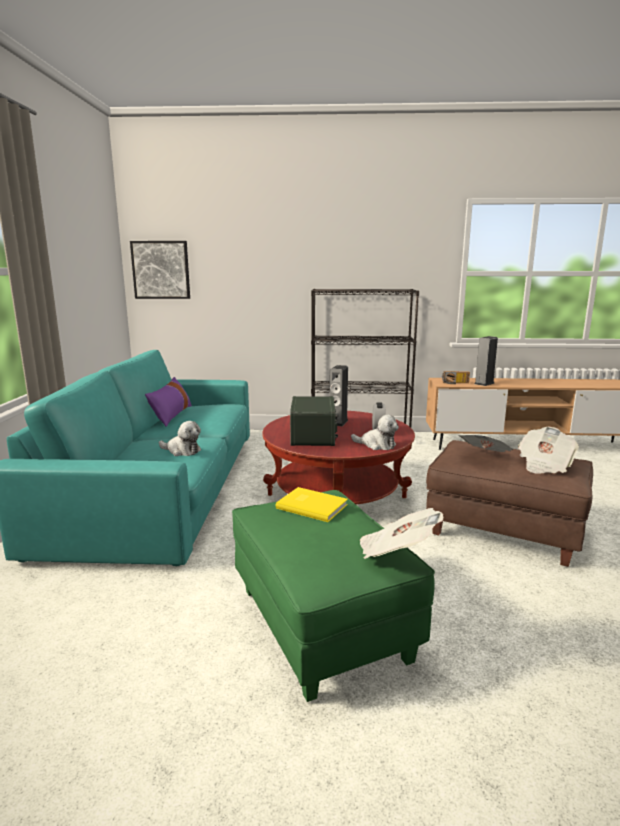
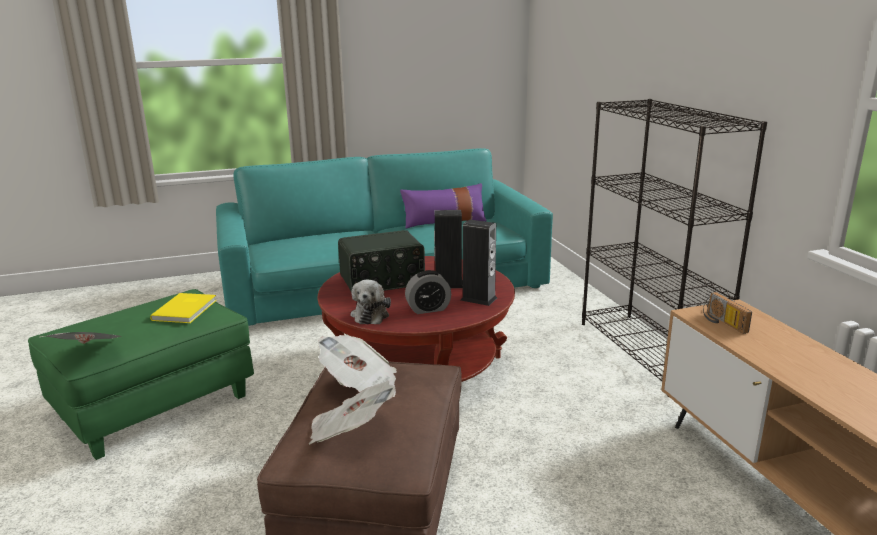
camera: 70 degrees right, 5 degrees up
(161, 270) = (546, 54): picture -> none
(182, 451) = (325, 246): plush toy -> none
(484, 383) = (764, 348): speaker -> speaker (478, 299)

